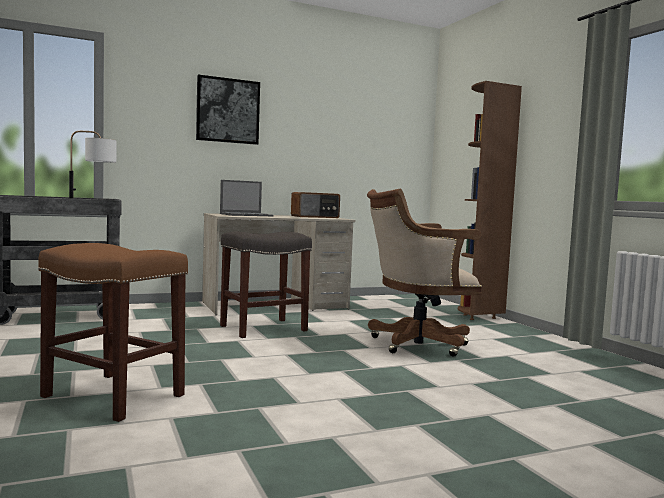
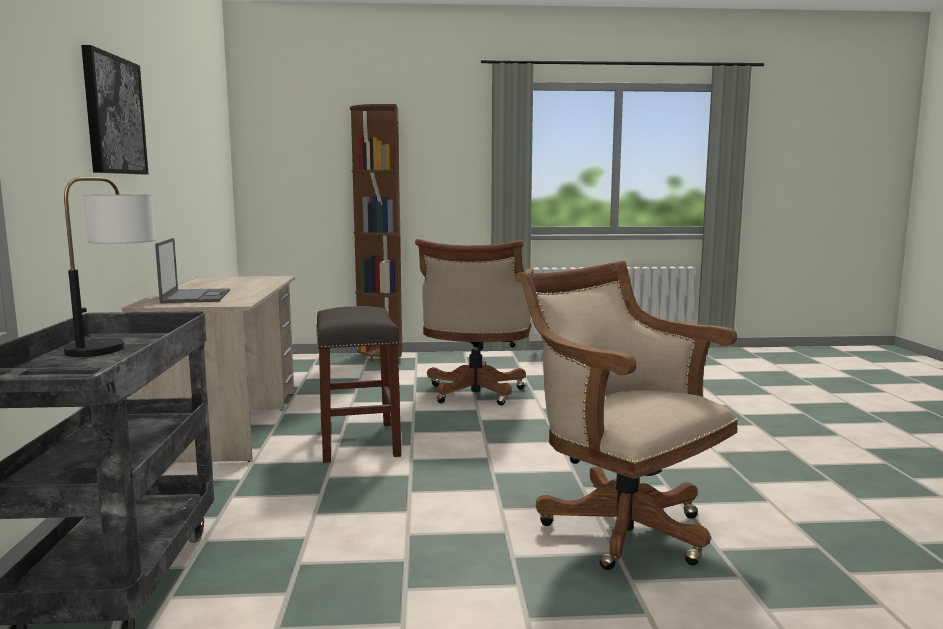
camera: 70 degrees left, 5 degrees up
(115, 396) = (618, 528): brown stool -> office chair
(315, 217) = (232, 280): radio -> none

